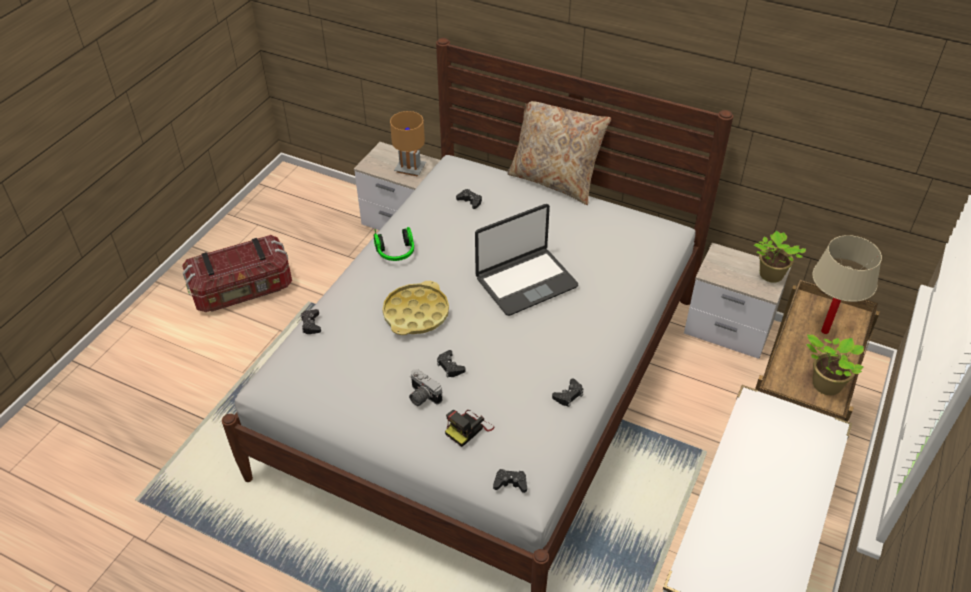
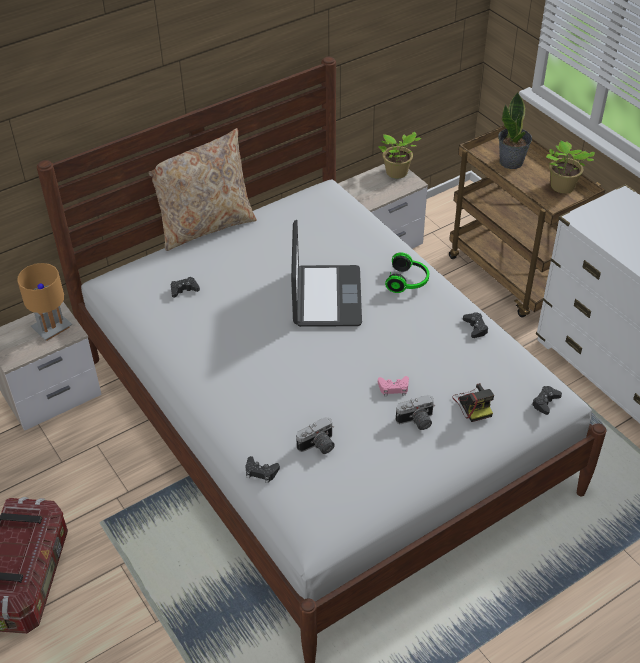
camera: 60 degrees left, 0 degrees up
(355, 346) = (318, 446): none -> camera
(396, 253) = (212, 370): headphones -> headphones (408, 281)
(416, 313) = (309, 386): yellow tray -> none
(450, 367) = (393, 388): black game controller -> pink game controller
(824, 331) = (511, 162): beige table lamp -> potted plant

